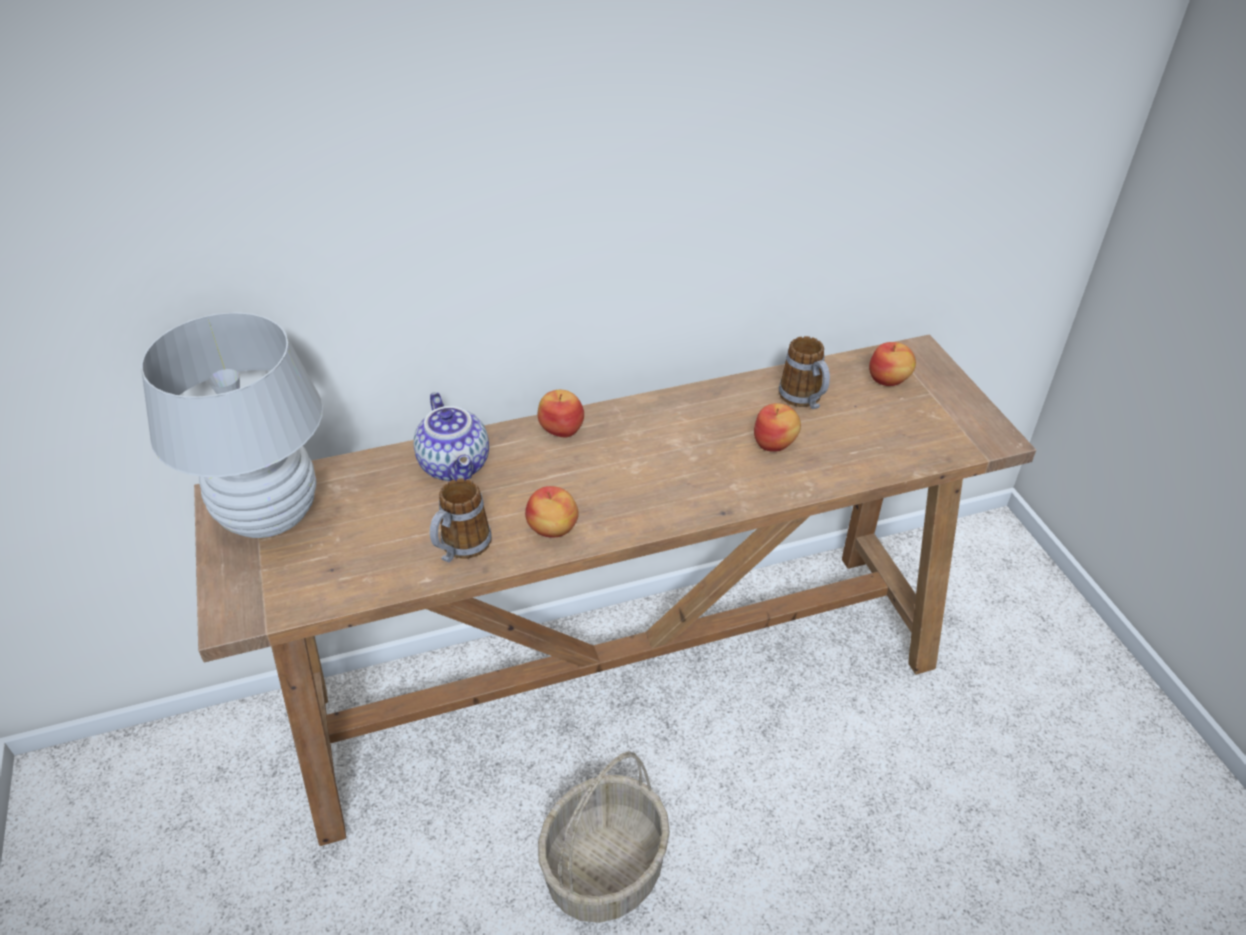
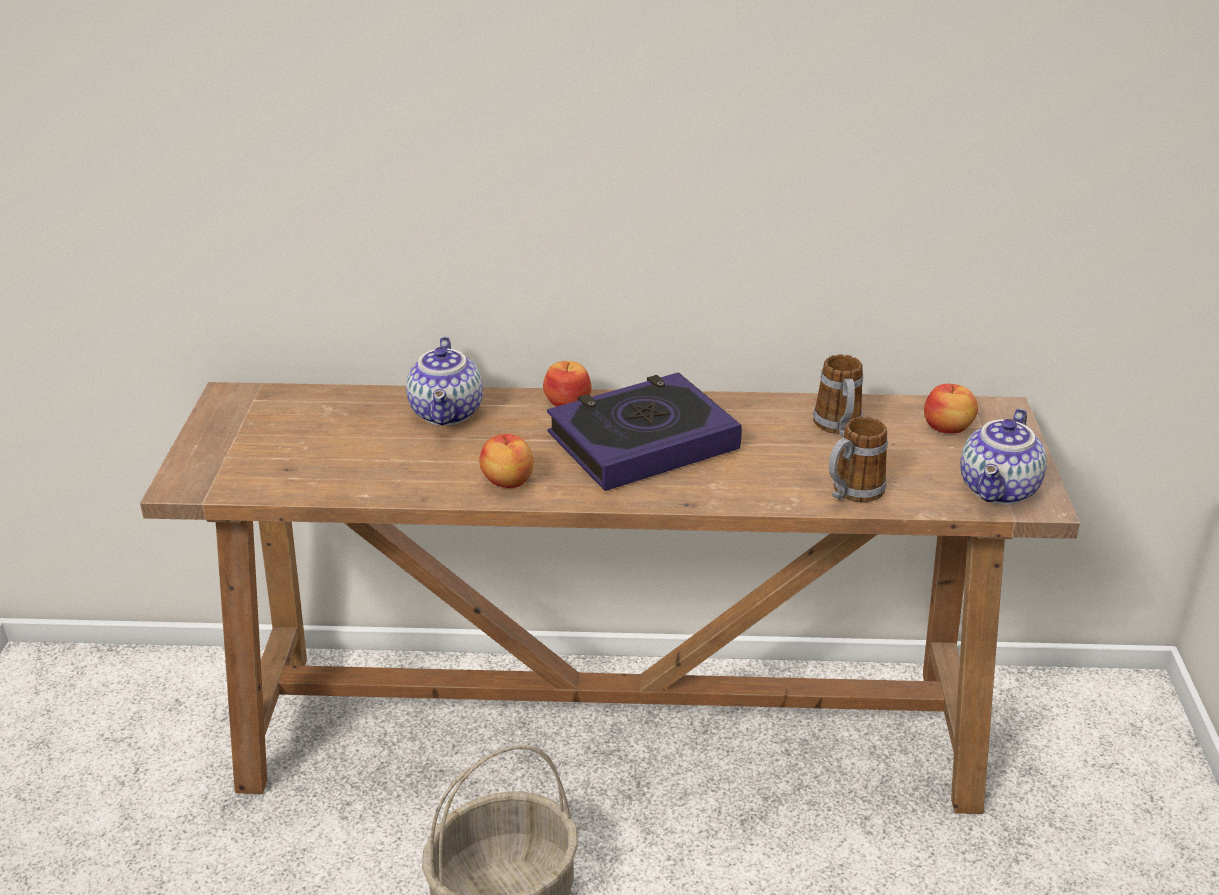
camera: 20 degrees right, 10 degrees down
(270, 516) = (257, 418): white table lamp -> none
(460, 549) = (410, 478): mug -> mug (851, 493)
(649, 454) = (642, 441): none -> book
(775, 443) = (781, 458): apple -> none
(962, 433) = (1000, 490): none -> teapot

